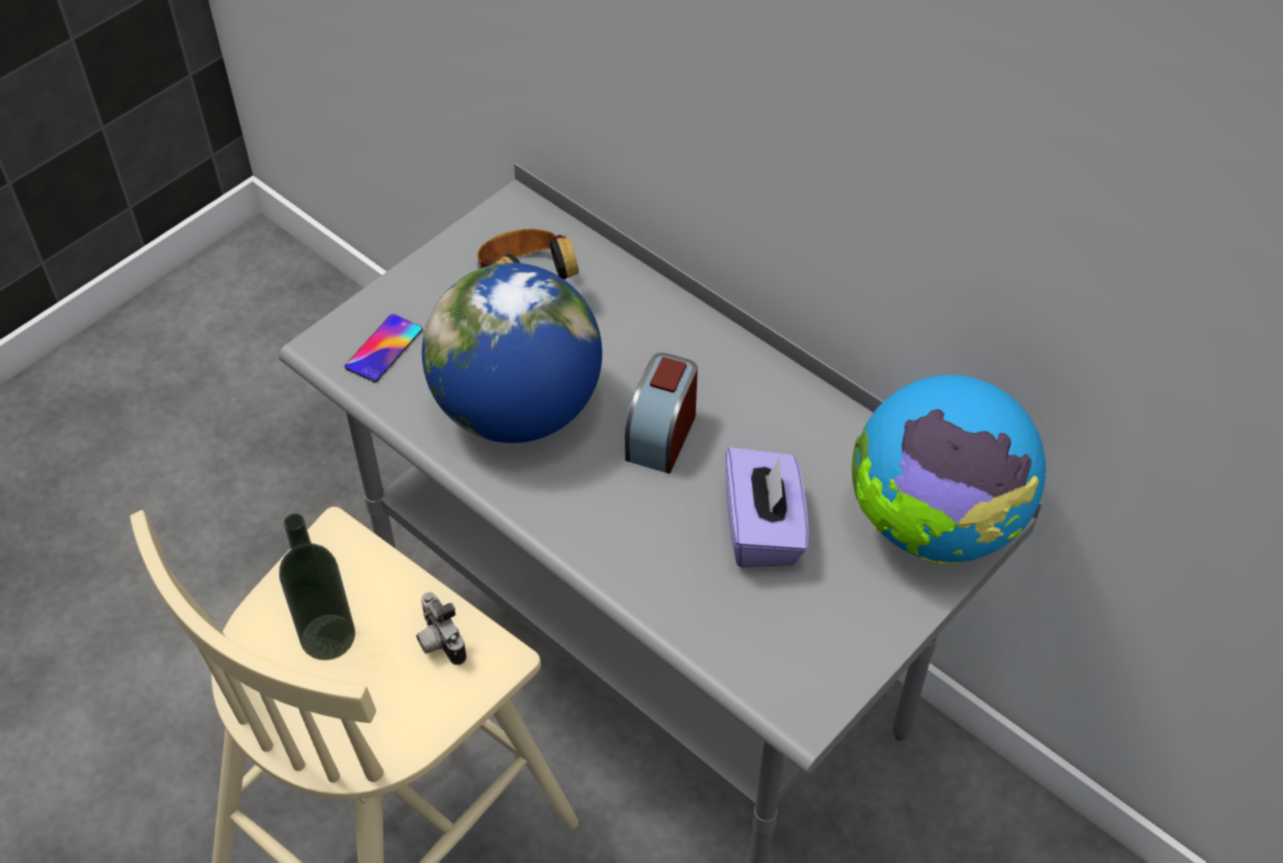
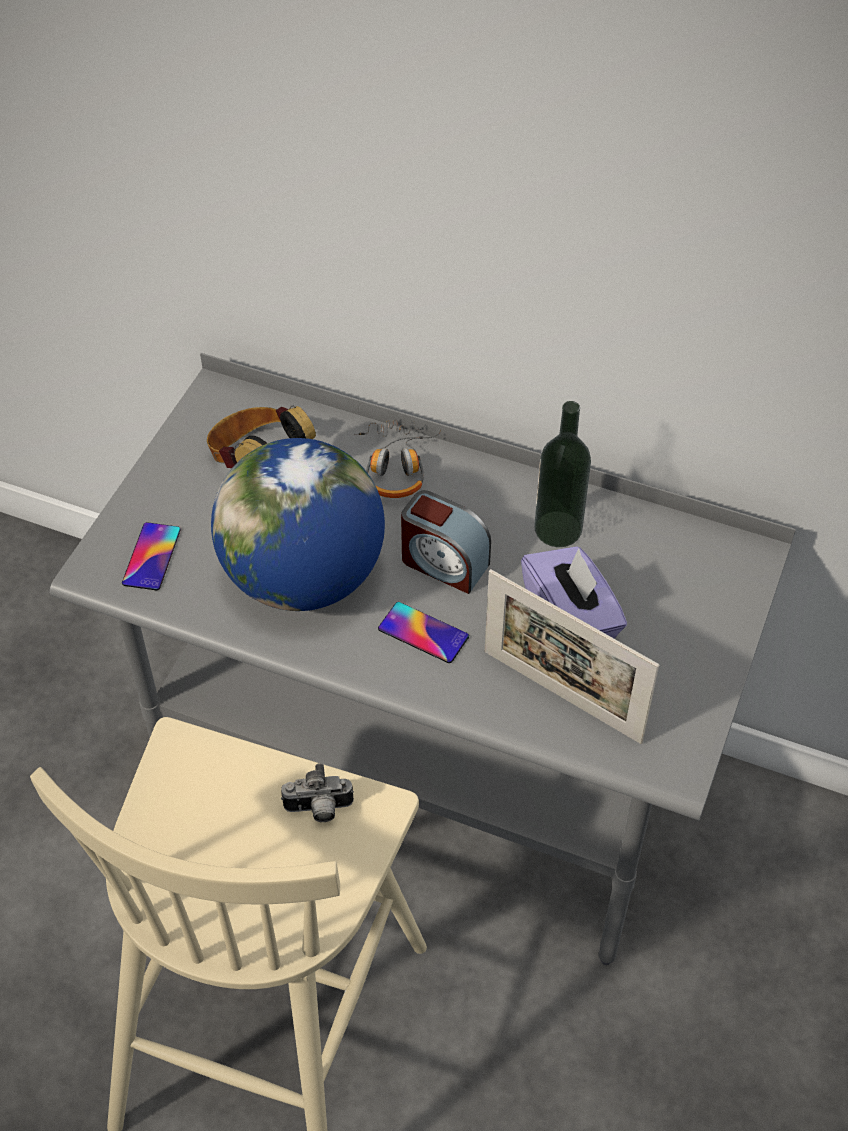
camera: 20 degrees left, 0 degrees up
(327, 637) = (212, 838): bottle -> bottle (558, 529)
(438, 641) = (319, 810): camera -> camera turned 45 degrees counterclockwise
(609, 498) = (423, 633): none -> phone
(660, 325) = (397, 465): none -> headphones
(661, 434) = (443, 563): alarm clock -> alarm clock turned 60 degrees counterclockwise
(718, 603) = (561, 696): none -> picture frame
(934, 524) = (711, 573): globe -> none

